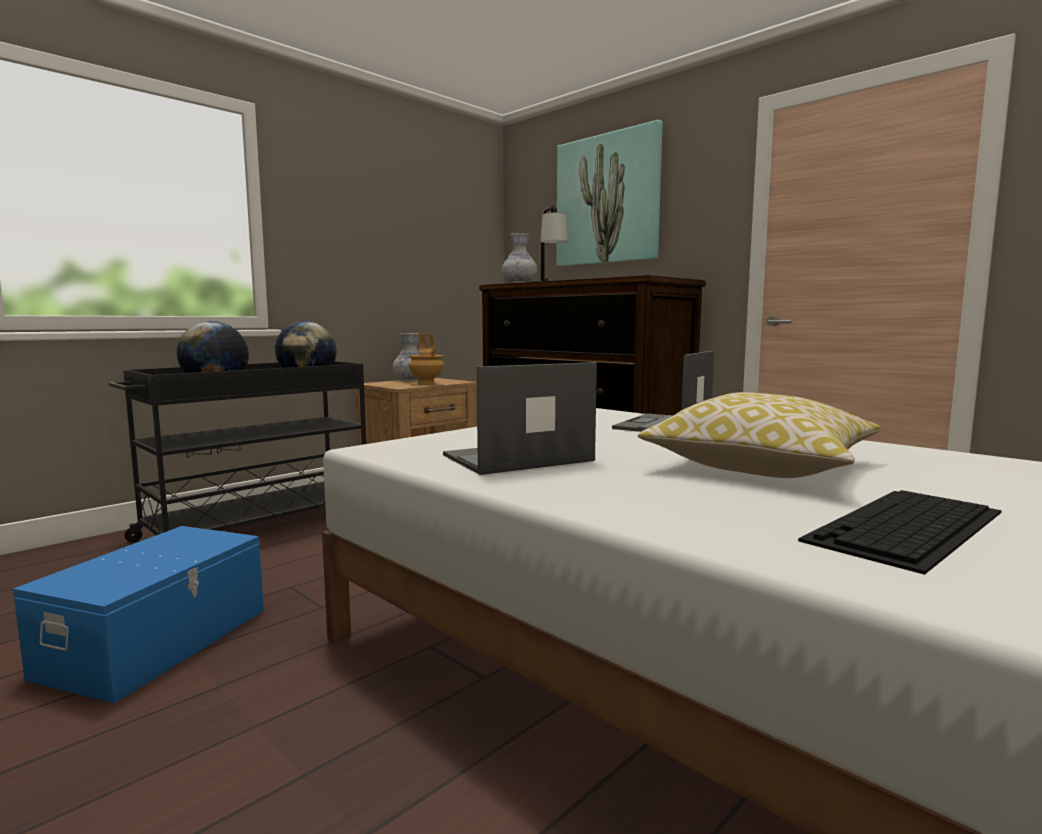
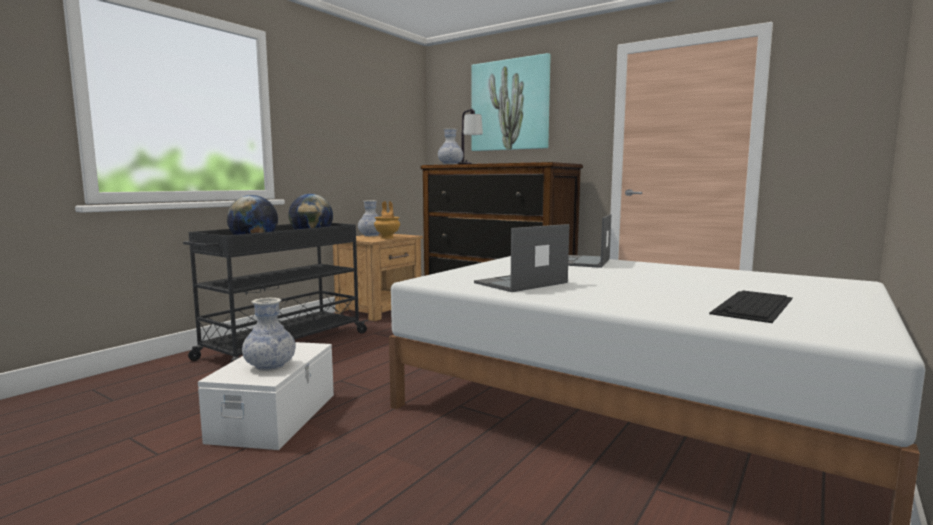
camera: 10 degrees left, 0 degrees up
(135, 569) = (270, 366): none -> vase
(159, 642) = (276, 417): blue storage box -> white storage box
(761, 466) = (662, 282): pillow -> none

